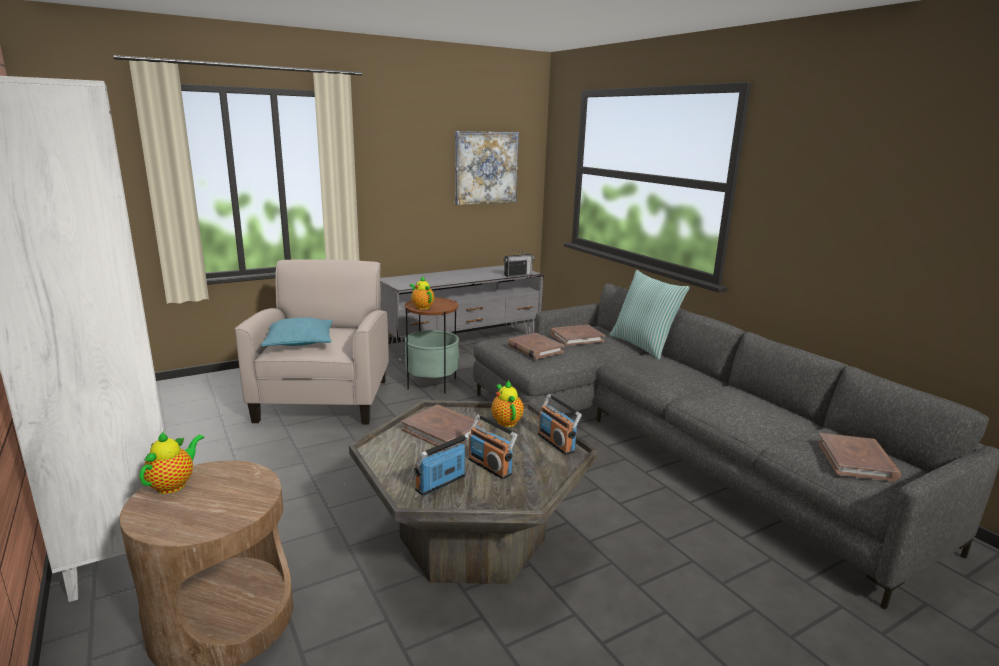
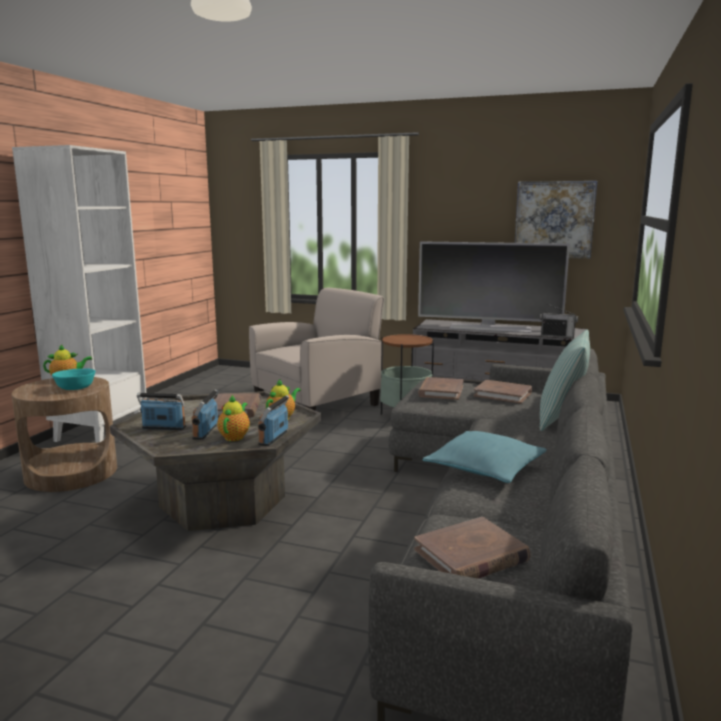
camera: 50 degrees right, 5 degrees down
(231, 489) = (75, 388): none -> turquoise bowl
(299, 342) = (294, 347): turquoise pillow -> turquoise pillow (484, 468)
(422, 307) = (394, 339): teapot -> teapot (235, 437)
(455, 277) = (490, 328): none -> television

